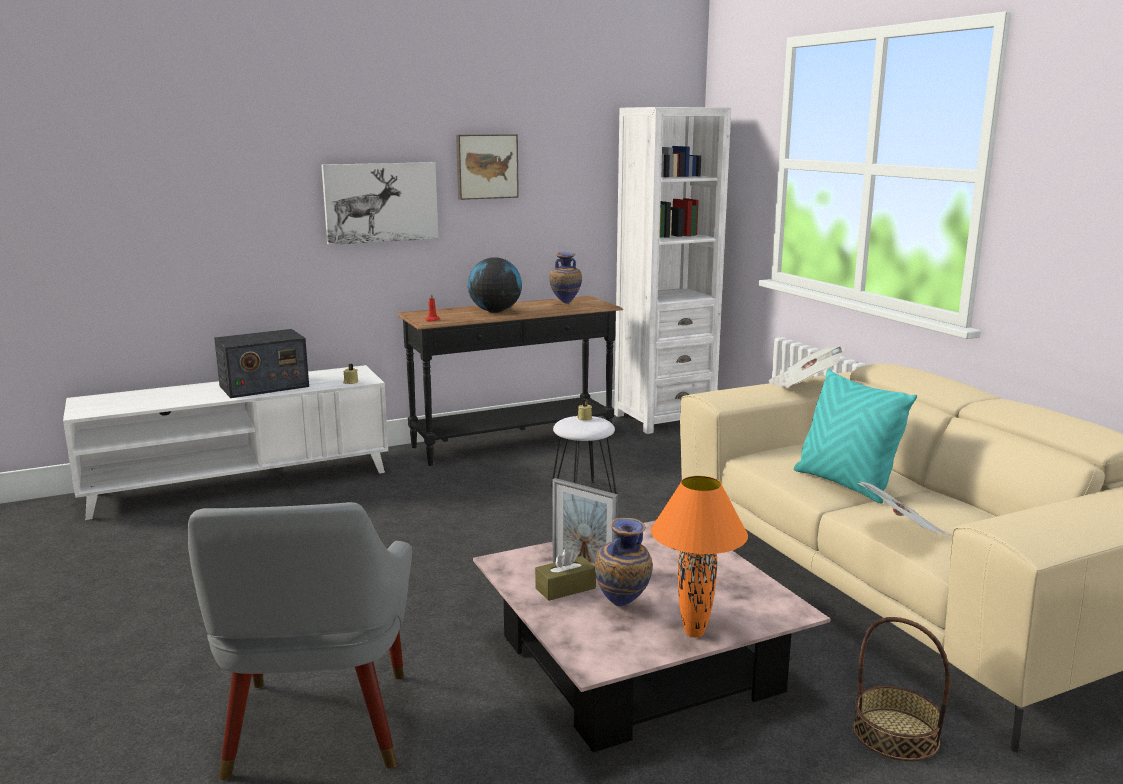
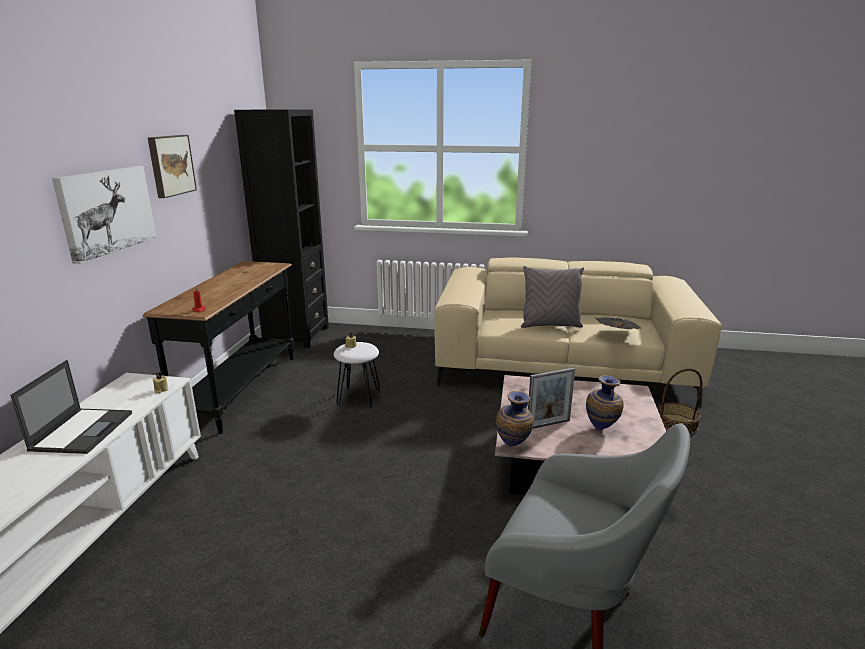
camera: 55 degrees left, 5 degrees up
(263, 386) = (83, 430): radio -> laptop
(495, 311) = (222, 289): globe -> none
(565, 304) = (249, 270): vase -> vase (513, 447)
(565, 588) = (565, 437): brown tissue box -> none
(664, 418) = (296, 335): white bookcase -> black bookcase
(694, 633) = (643, 421): orange table lamp -> none
(804, 385) = (471, 281): newspaper -> none
(845, 484) = (550, 325): turquoise pillow -> grey pillow

